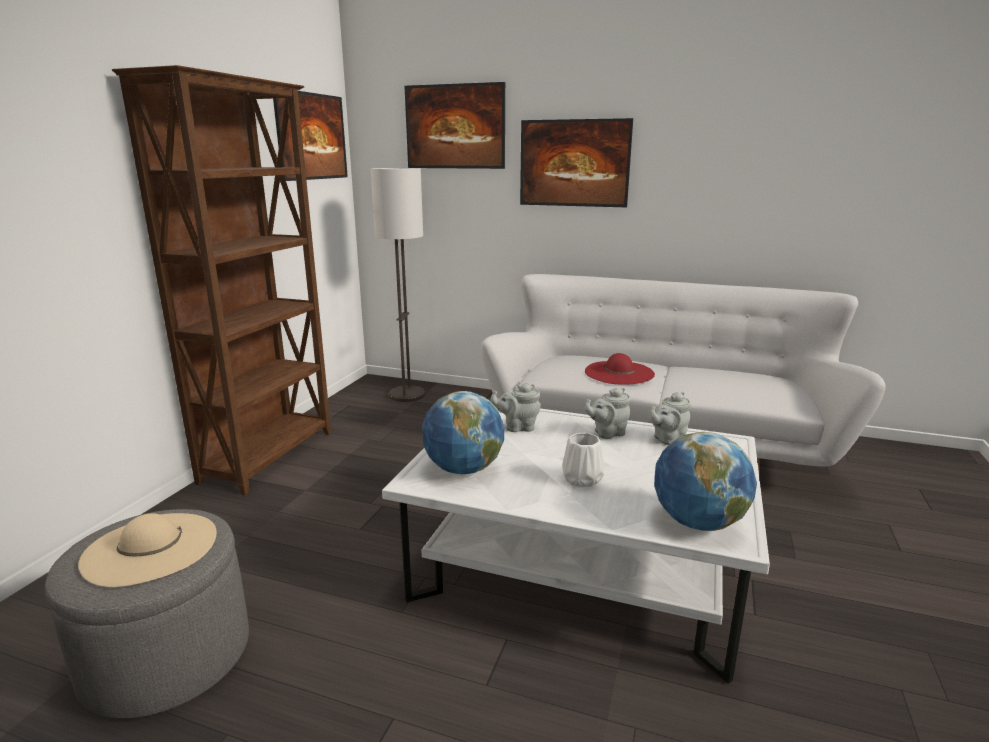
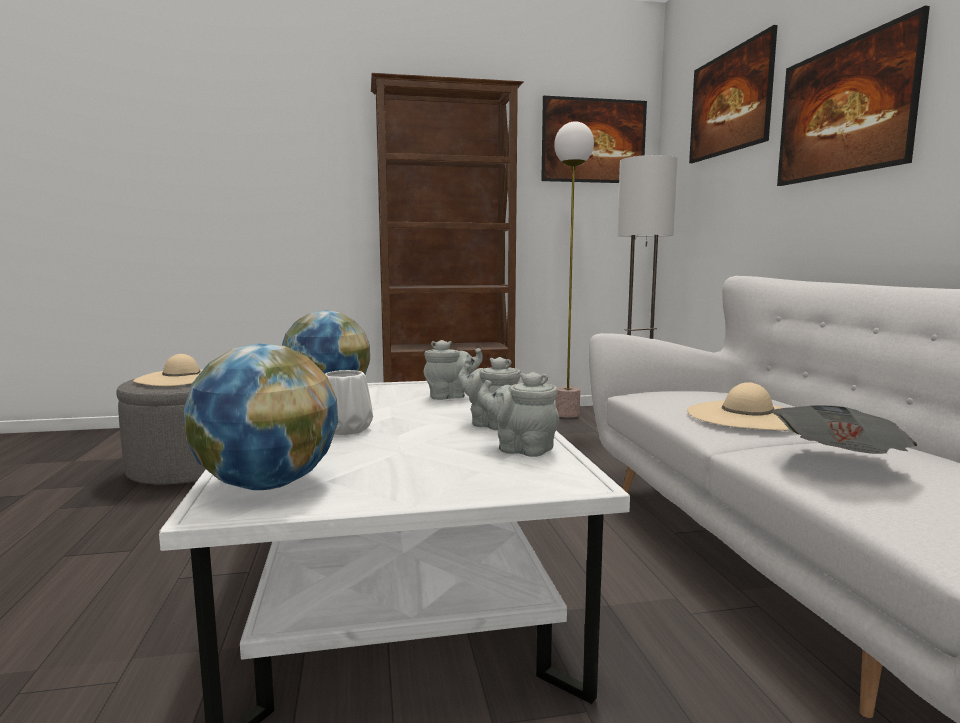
camera: 60 degrees right, 10 degrees down
(344, 406) = (567, 414): none -> floor lamp
(517, 427) = (450, 397): grey teapot -> grey teapot turned 105 degrees clockwise
(619, 373) = (747, 416): red hat -> beige hat
(708, 387) = (840, 464): none -> newspaper

